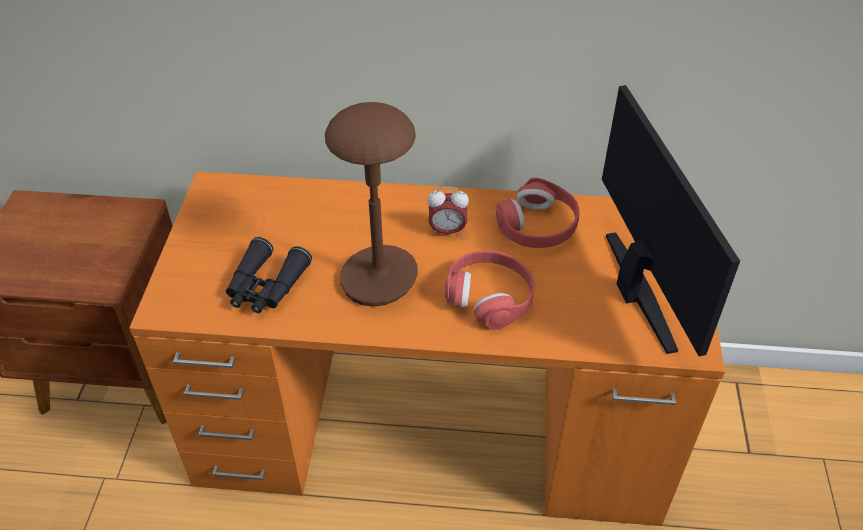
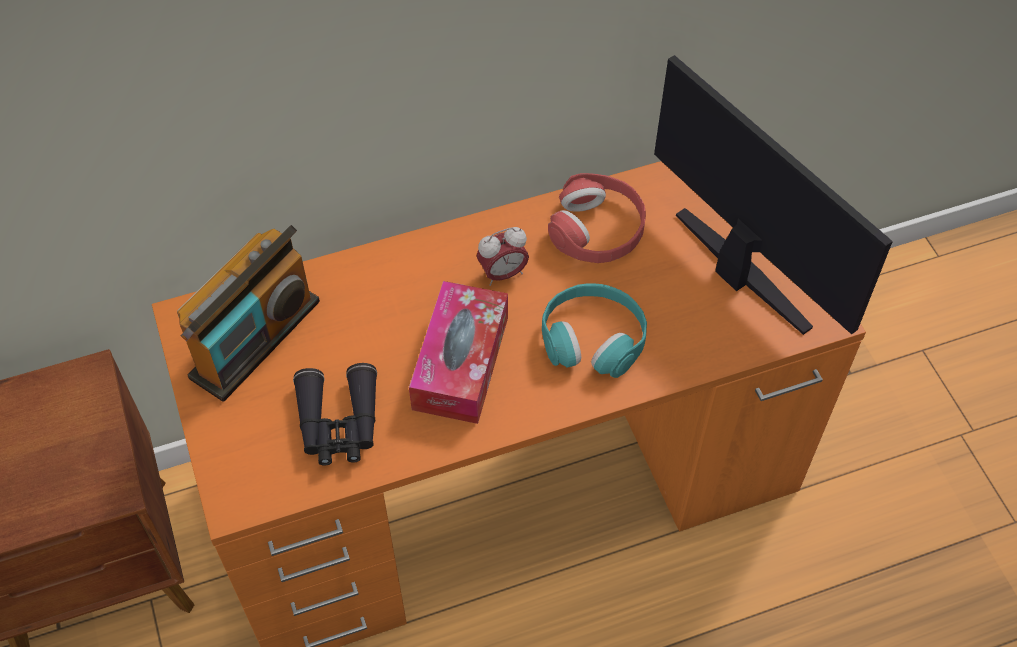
camera: 25 degrees left, 10 degrees up
(247, 214) = (256, 339): none -> radio
(379, 278) = (460, 363): brown table lamp -> tissue box
(489, 296) = (593, 338): red headphones -> turquoise headphones

